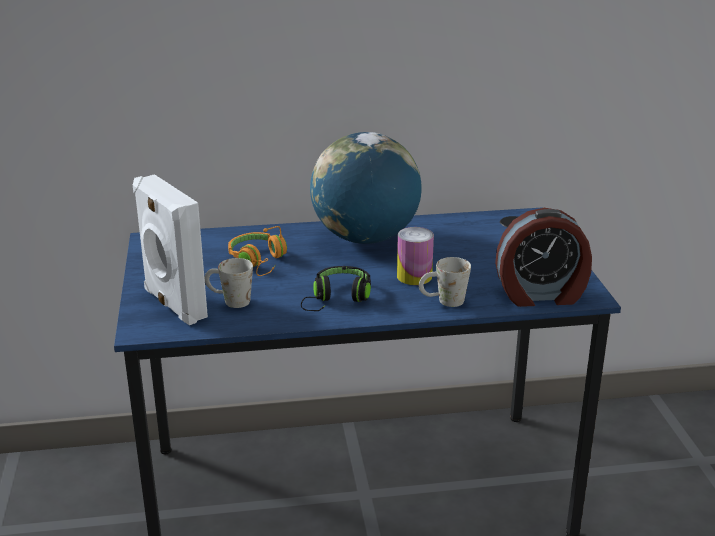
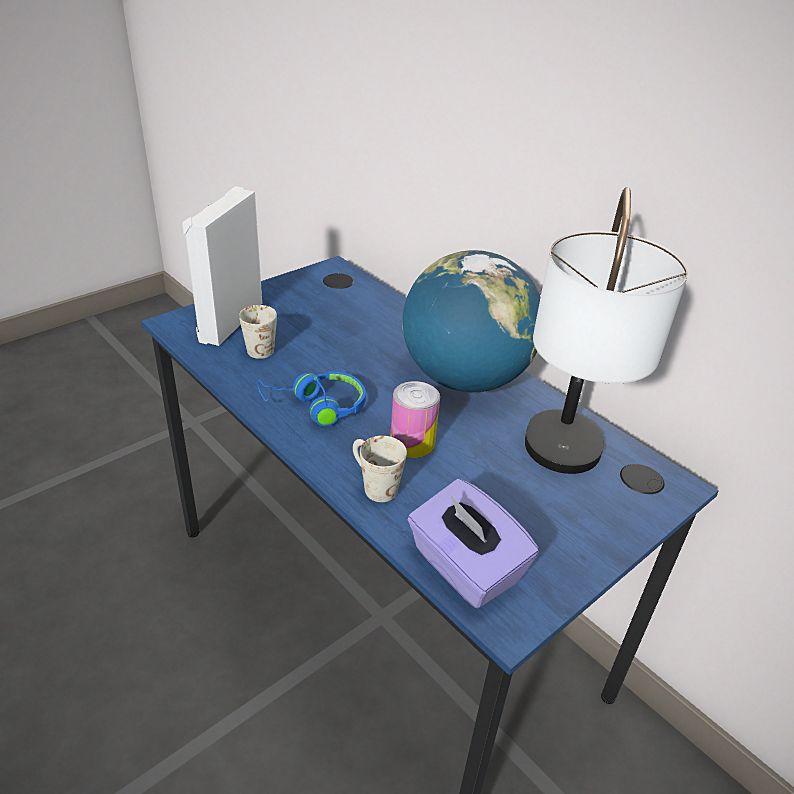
camera: 55 degrees right, 10 degrees up
(259, 262) = (348, 335): orange headphones -> none
(337, 298) = (316, 407): black headphones -> blue headphones
(488, 242) = (558, 472): none -> table lamp
(541, 295) = (464, 567): alarm clock -> purple tissue box

